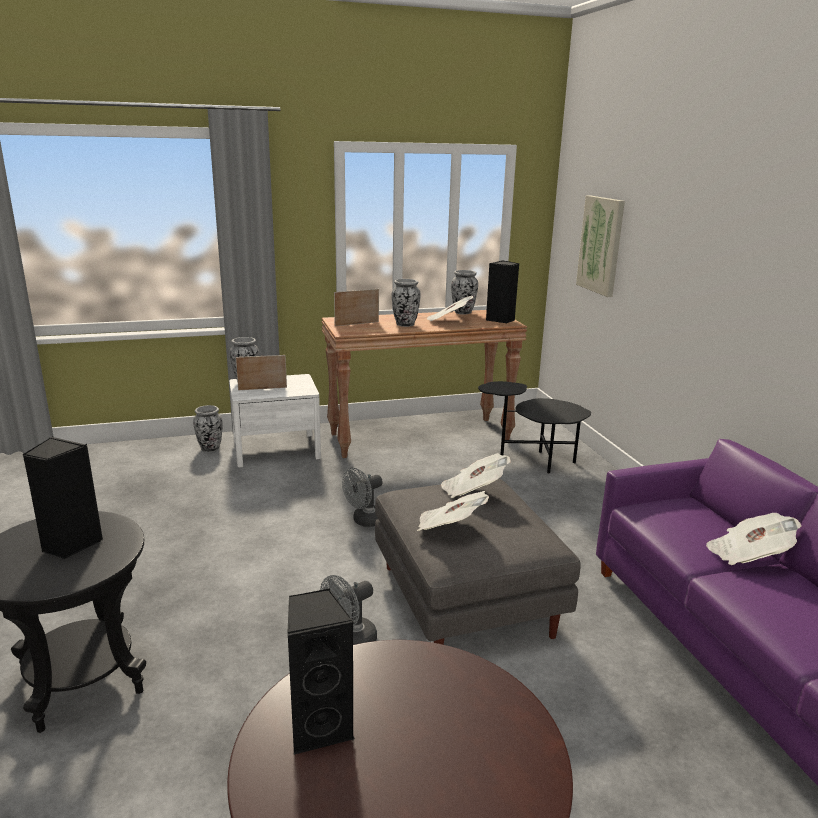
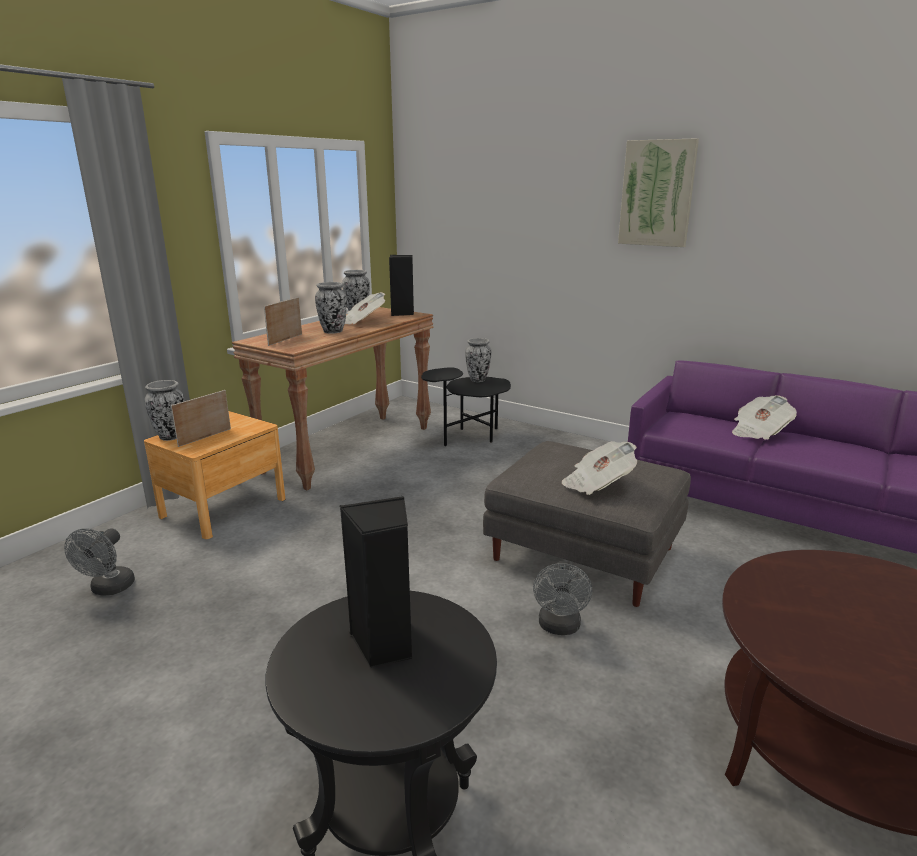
camera: 40 degrees left, 0 degrees up
(210, 449) = (139, 535): vase -> vase (478, 380)
(276, 449) = (223, 507): white nightstand -> brown nightstand
(319, 727) = (824, 649): black speaker -> none
(364, 521) = (415, 533): grey fan -> grey fan (109, 589)
(473, 491) = (559, 454): newspaper -> none
(601, 245) = (473, 231): picture -> picture (657, 193)

